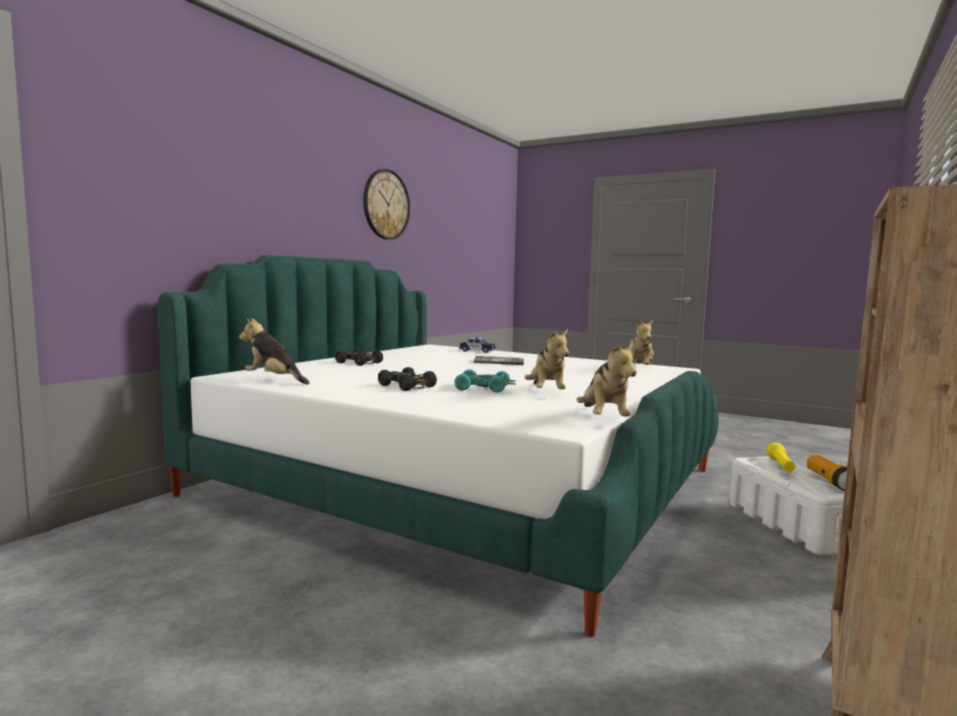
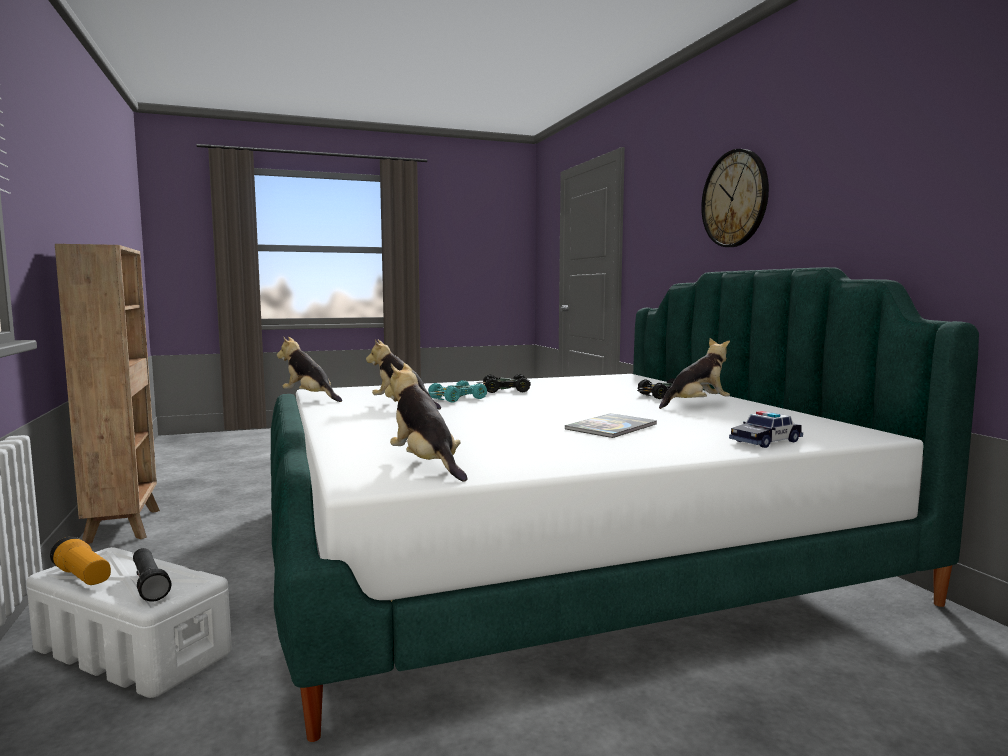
camera: 130 degrees right, 0 degrees up
(274, 380) = (587, 379): plush toy -> plush toy (696, 405)
(386, 204) = (925, 151): wall clock -> wall clock (735, 199)
(781, 466) = (149, 583): yellow flashlight -> black flashlight

